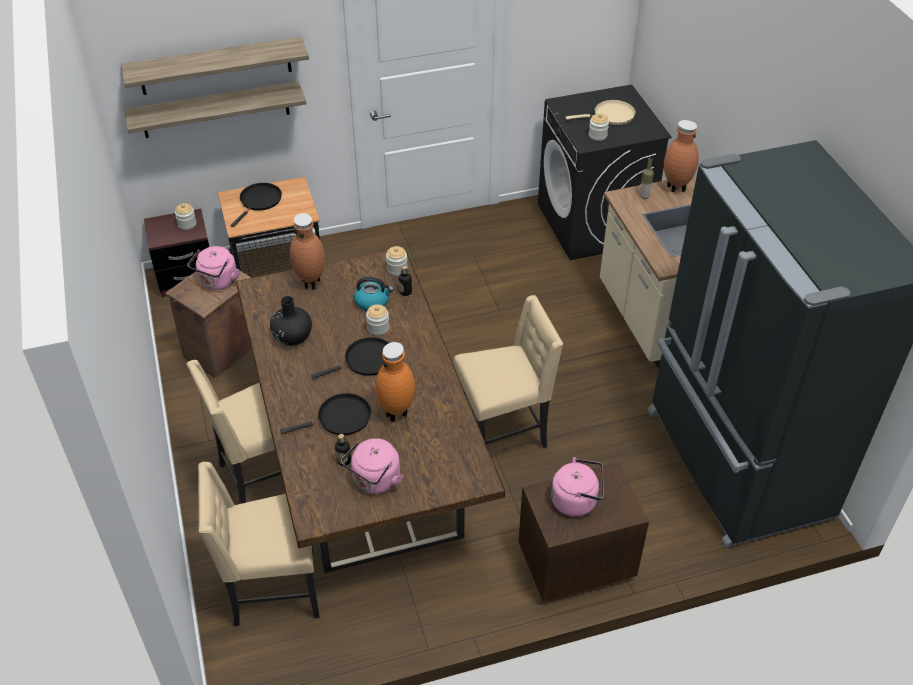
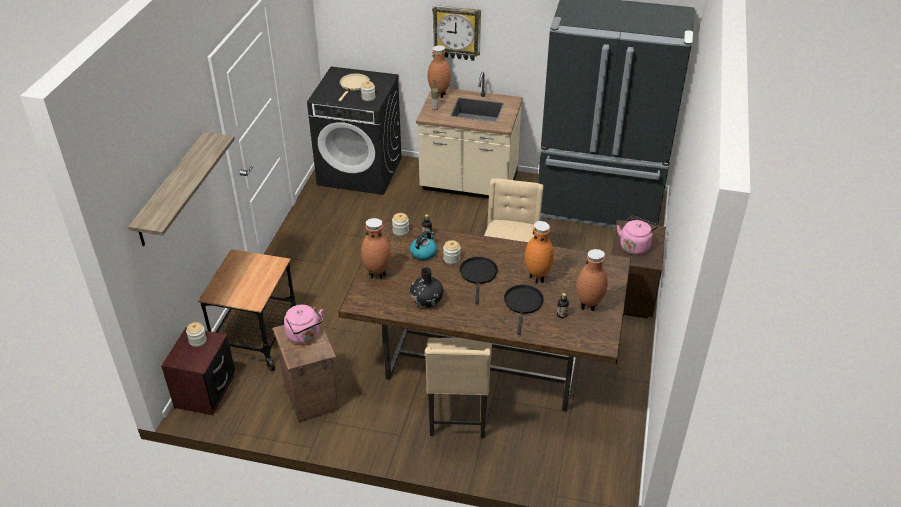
camera: 60 degrees left, 5 degrees down
(215, 110) = (177, 229): shelf -> none
(259, 201) = (235, 281): black frying pan -> none
(272, 589) = (563, 443): beige chair -> none
(375, 481) = (589, 307): pink kettle -> brown vase
(725, 120) = (457, 32): none -> wall clock

